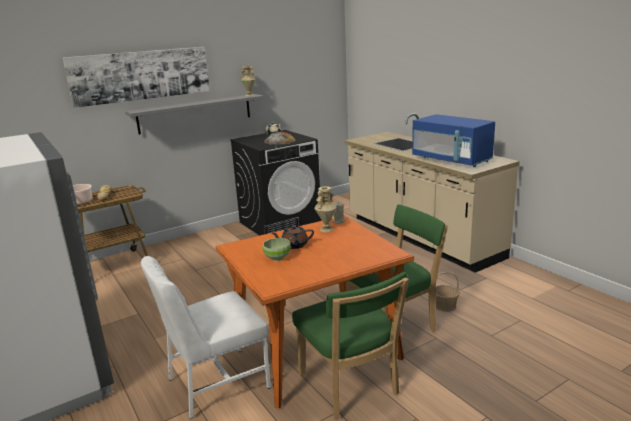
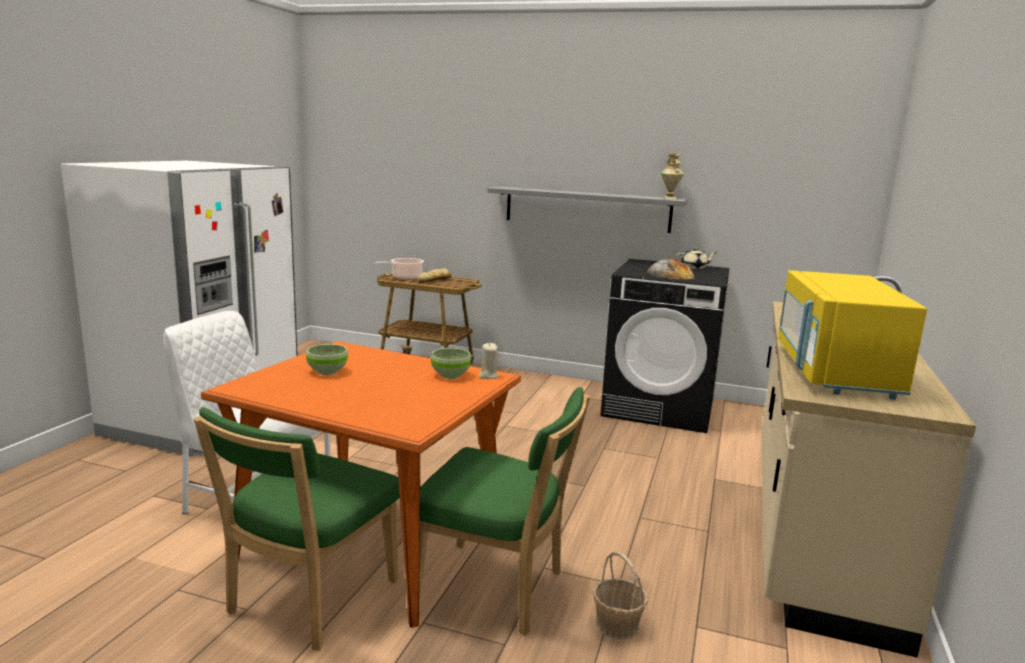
camera: 50 degrees right, 5 degrees down
(141, 75) = (525, 144): picture -> none
(294, 245) = (375, 371): brown teapot -> none
(326, 229) = (450, 375): beige vase -> green bowl
(451, 160) = (834, 372): blue microwave -> yellow microwave

